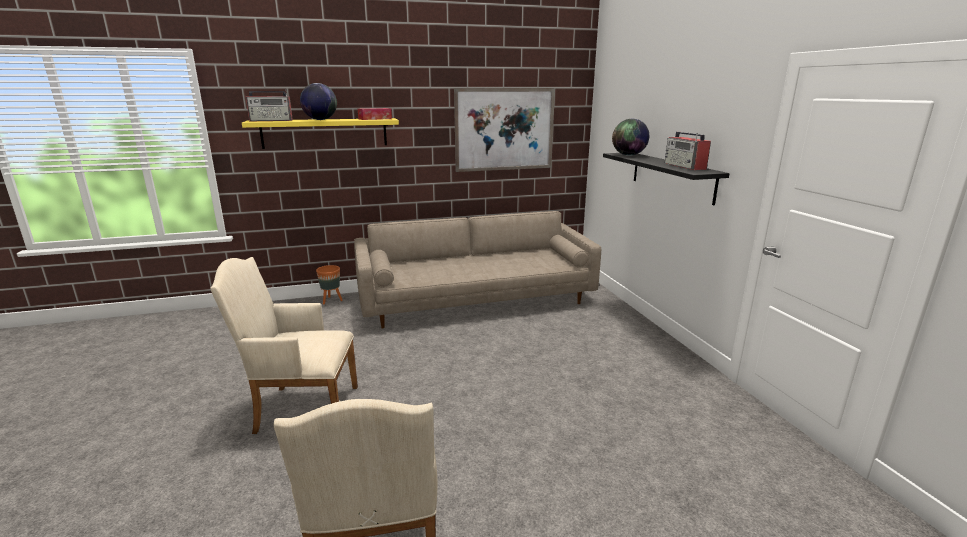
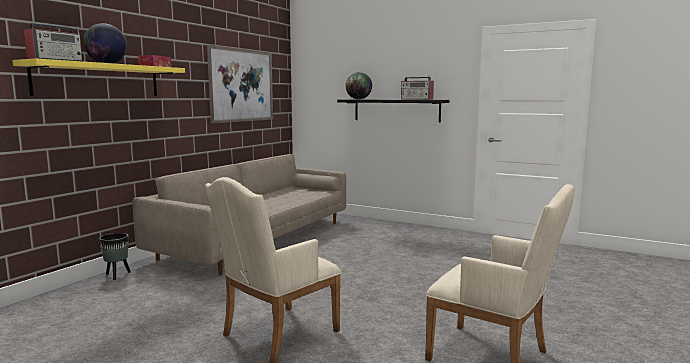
camera: 45 degrees left, 10 degrees down
(331, 300) = (117, 275): orange planter -> black planter

